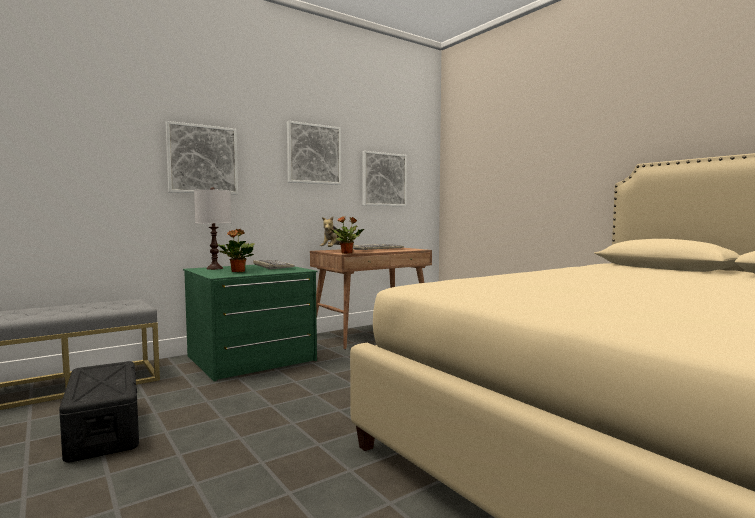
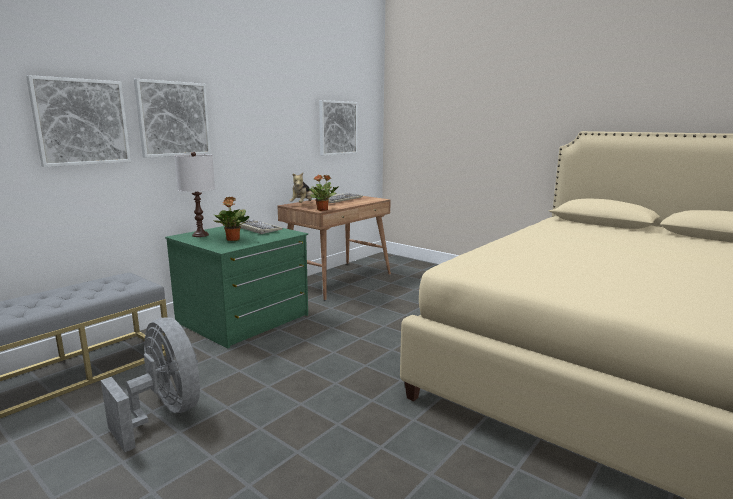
camera: 15 degrees left, 10 degrees up
(104, 429) = (164, 413): black storage box -> grey fan
(314, 154) = (277, 106): picture -> picture (81, 122)

